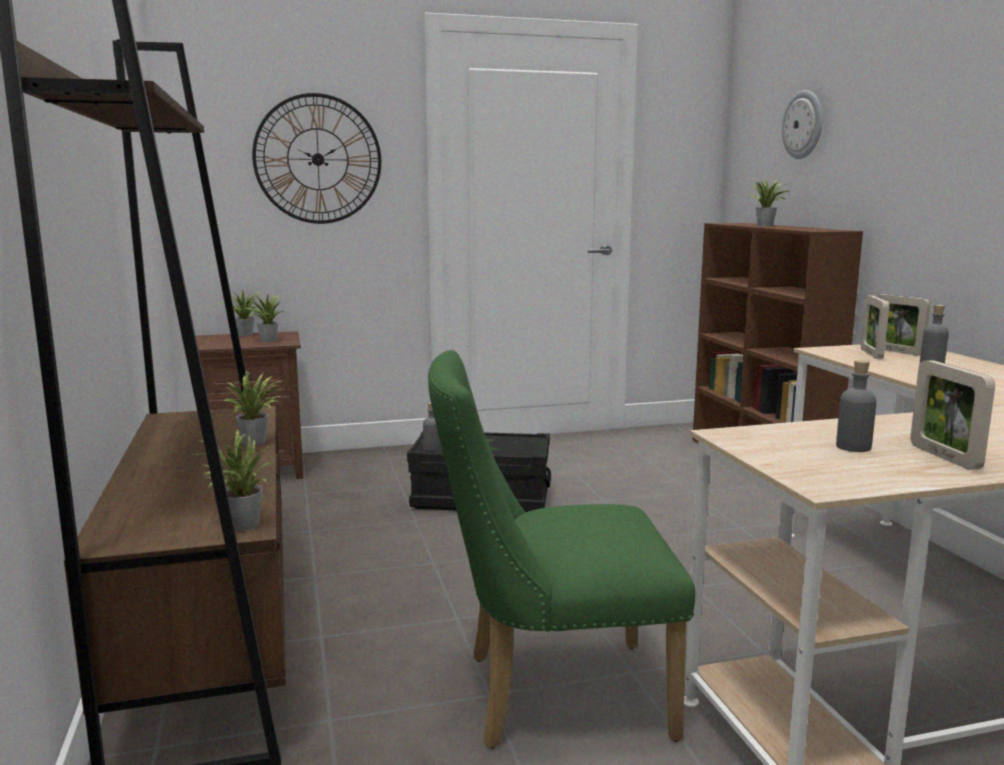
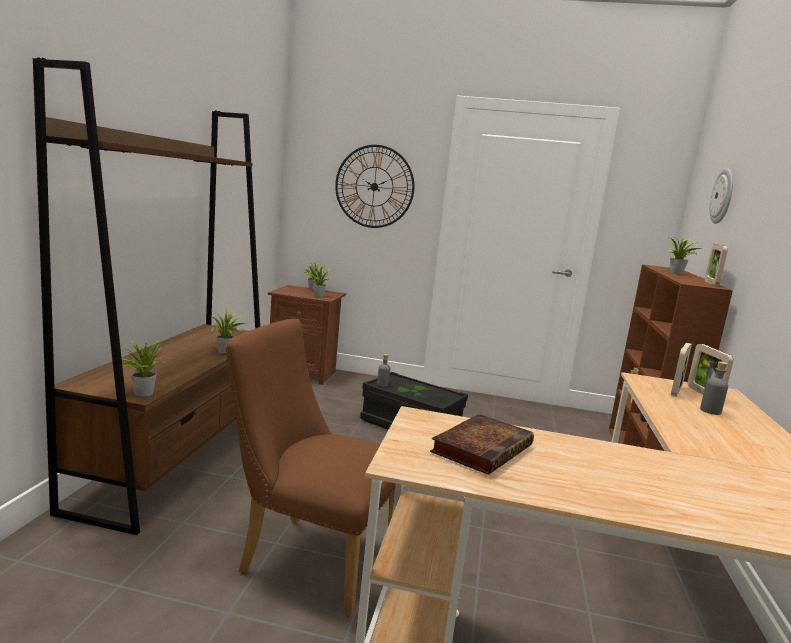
camera: 25 degrees right, 0 degrees up
(550, 695) = (308, 557): green chair -> brown chair
(853, 447) = (482, 448): grey bottle -> book
(944, 457) = (534, 475): picture frame -> picture frame (711, 283)

